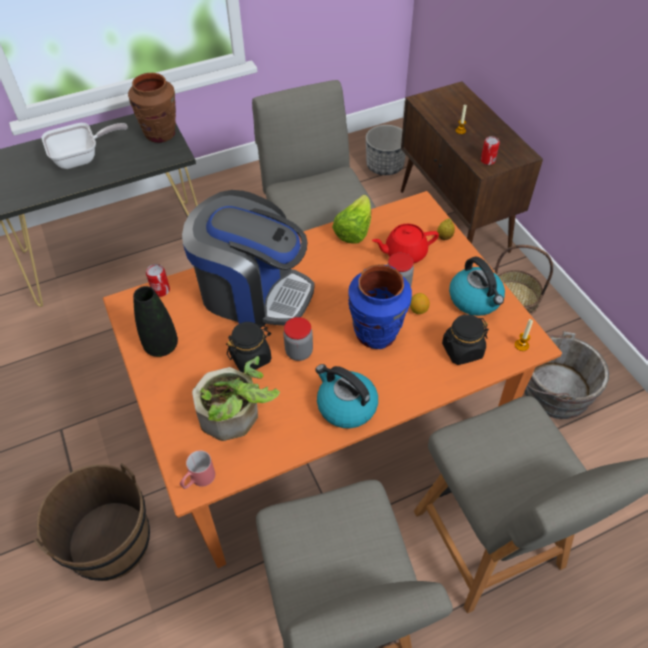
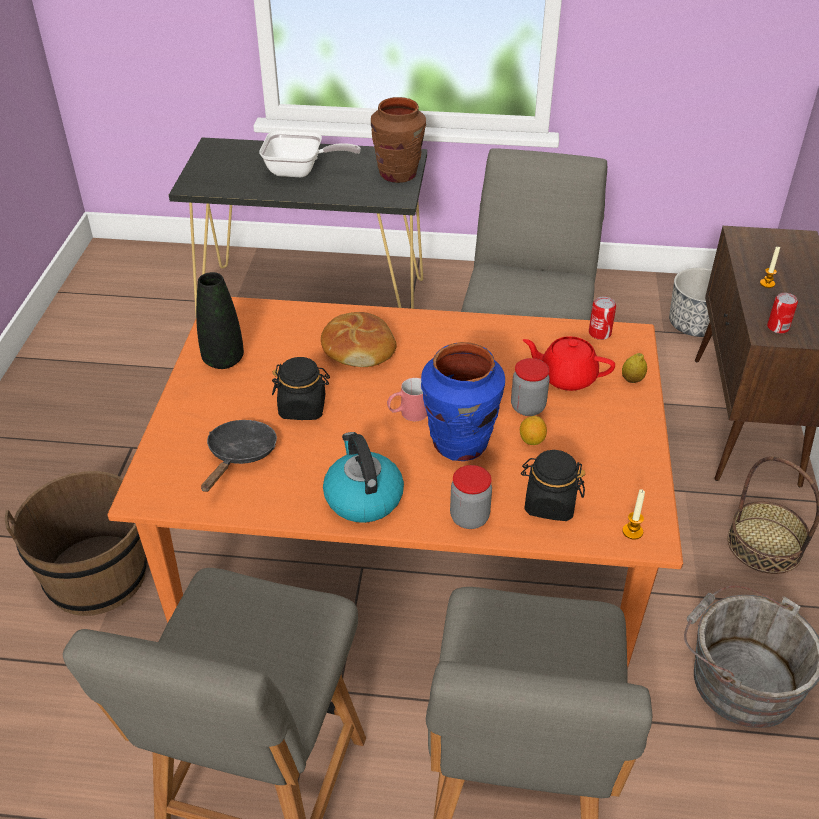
camera: 30 degrees right, 10 degrees down
(161, 290) = (266, 310): can -> can (599, 333)
(198, 480) = (153, 494): red mug -> red mug (407, 414)
(236, 417) = (240, 455): potted plant -> black frying pan
(253, 293) = (358, 349): coffee machine -> bread
(299, 352) = (358, 424): jar -> jar (469, 518)
(354, 231) = (524, 332): lettuce -> none
(475, 300) = (614, 459): kettle -> none

